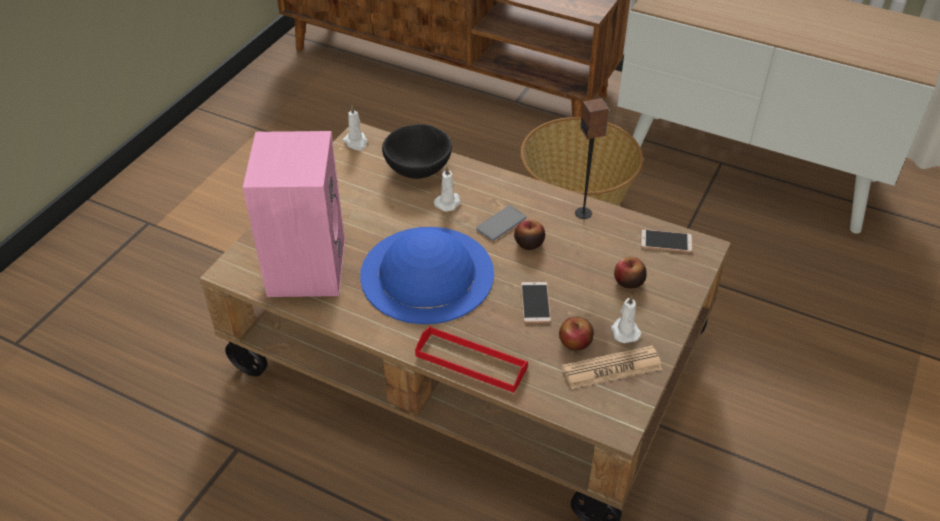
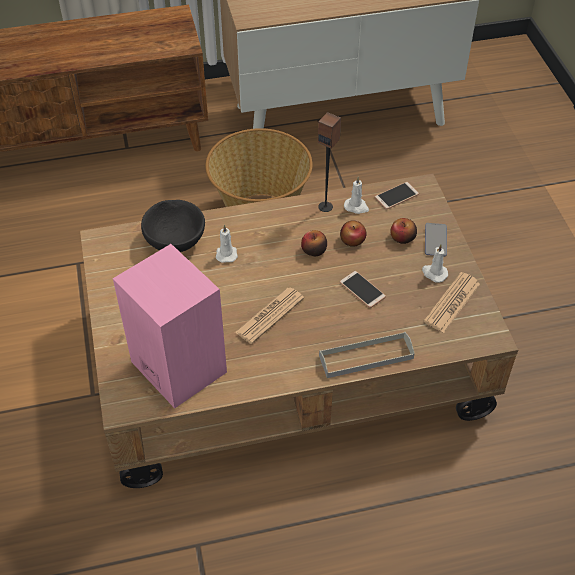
camera: 40 degrees left, 5 degrees up
(356, 142) = (103, 247): white candle -> white candle (356, 207)
(426, 273) = (270, 315): blue hat -> newspaper
(471, 362) = (366, 357): red tray -> grey tray
(501, 224) = (280, 247): phone -> phone (435, 240)
(575, 342) = (414, 300): apple -> apple (352, 240)

